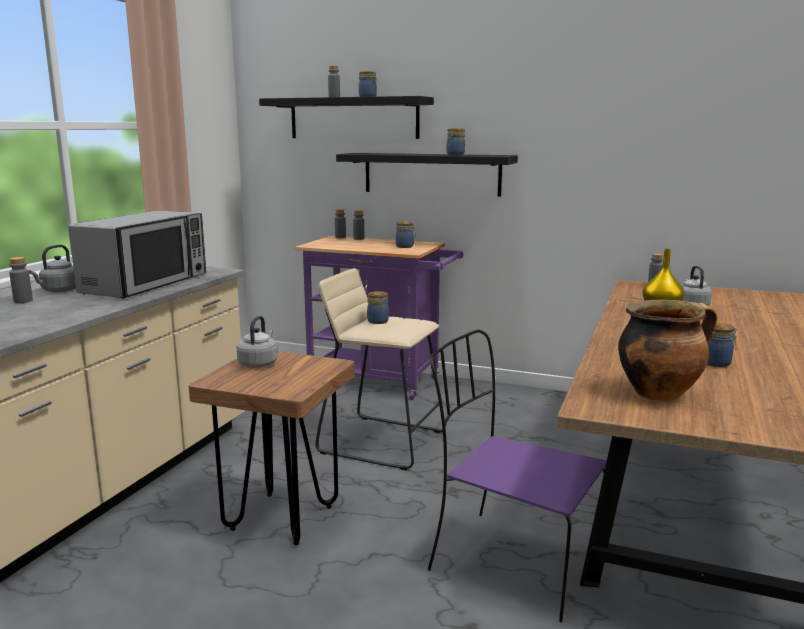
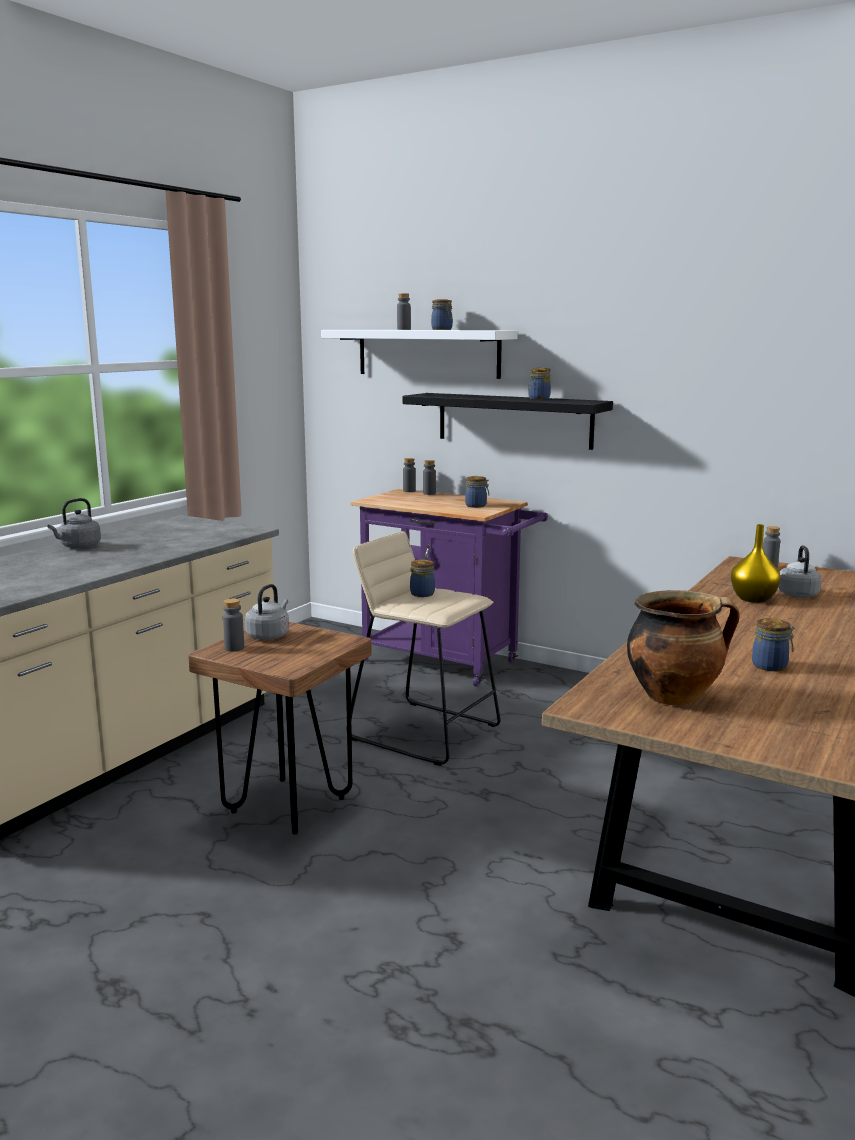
camera: 10 degrees right, 0 degrees up
(23, 301) = (39, 557): grey bottle -> grey bottle (234, 648)
(146, 284) = (168, 542): microwave -> none
(353, 118) = (428, 353): black shelf -> white shelf
(511, 561) = (521, 874): purple chair -> none

